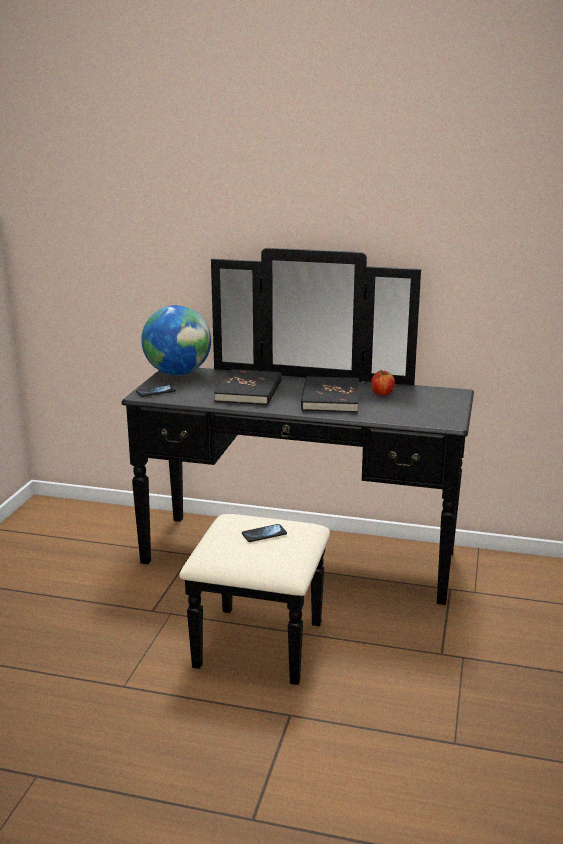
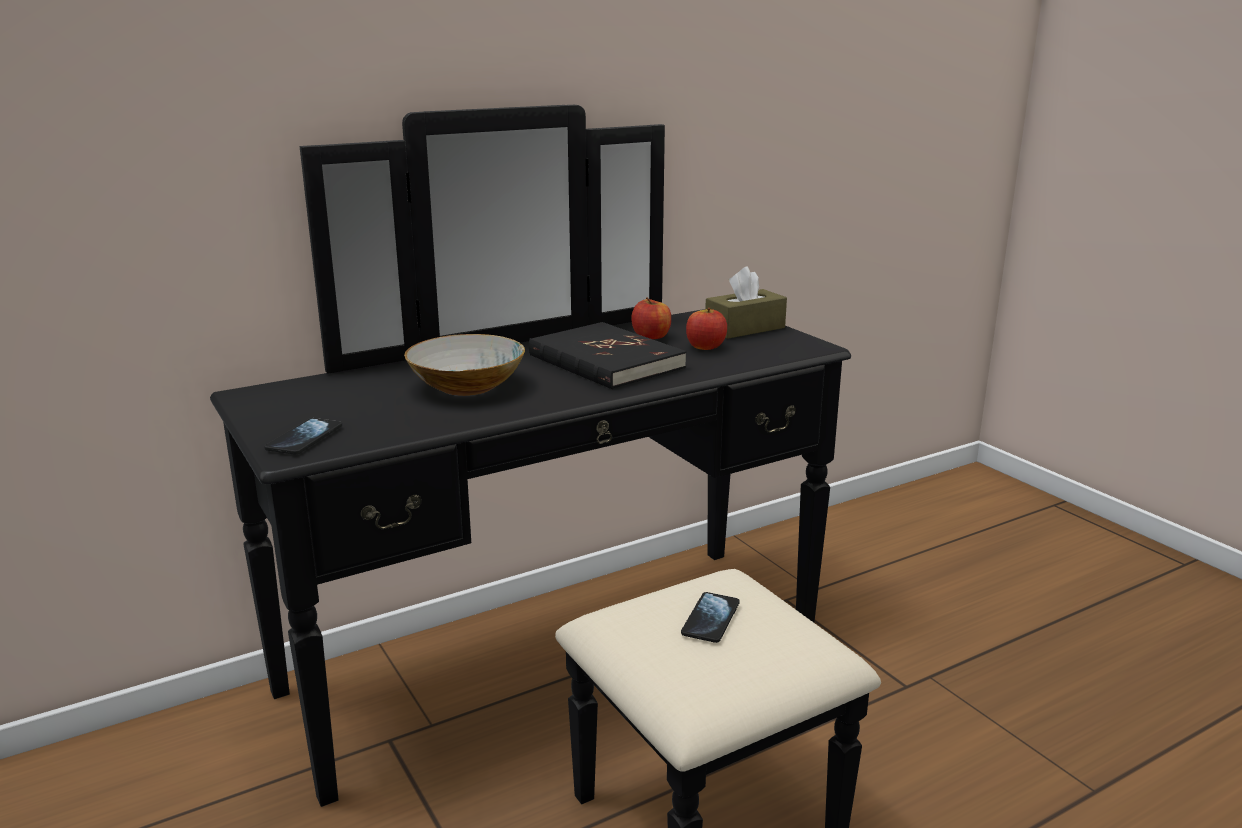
camera: 45 degrees left, 0 degrees up
(178, 373) = (274, 397): globe -> none
(249, 391) = (466, 387): black book -> bowl
(394, 406) = (705, 347): none -> apple
(440, 403) = (745, 328): none -> brown tissue box

